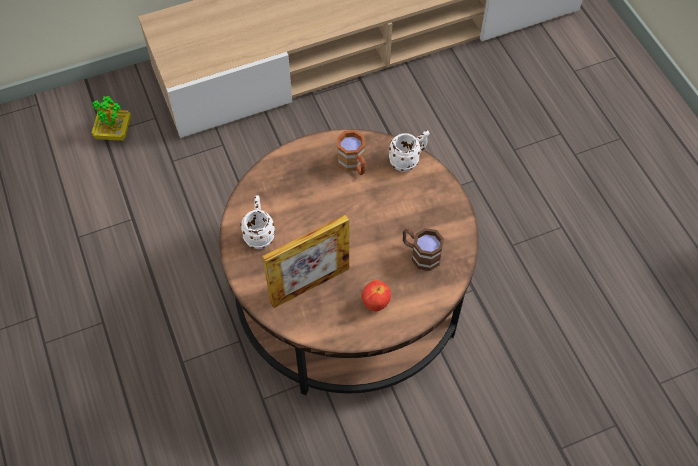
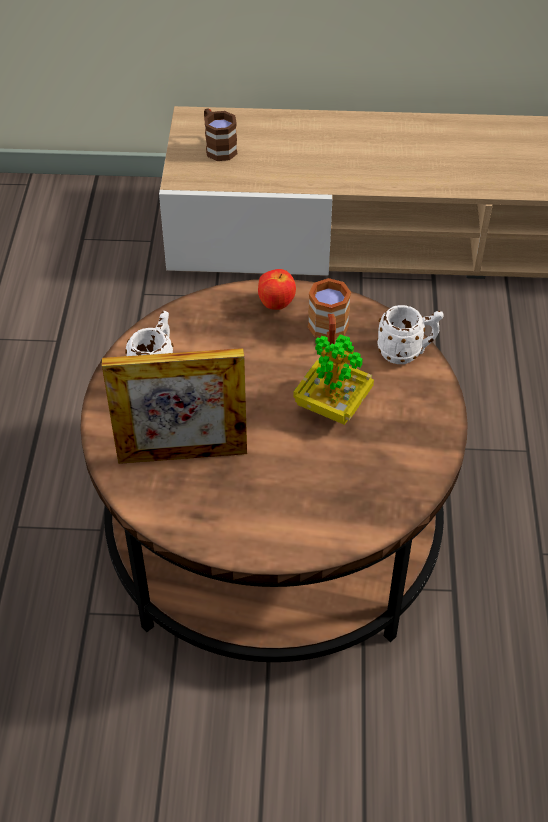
camera: 25 degrees right, 10 degrees down
(114, 132) = (94, 241): potted plant -> potted plant (332, 405)
(375, 302) = (258, 509): apple -> apple (276, 304)
(420, 254) = (356, 472): brown mug -> brown mug (218, 147)

